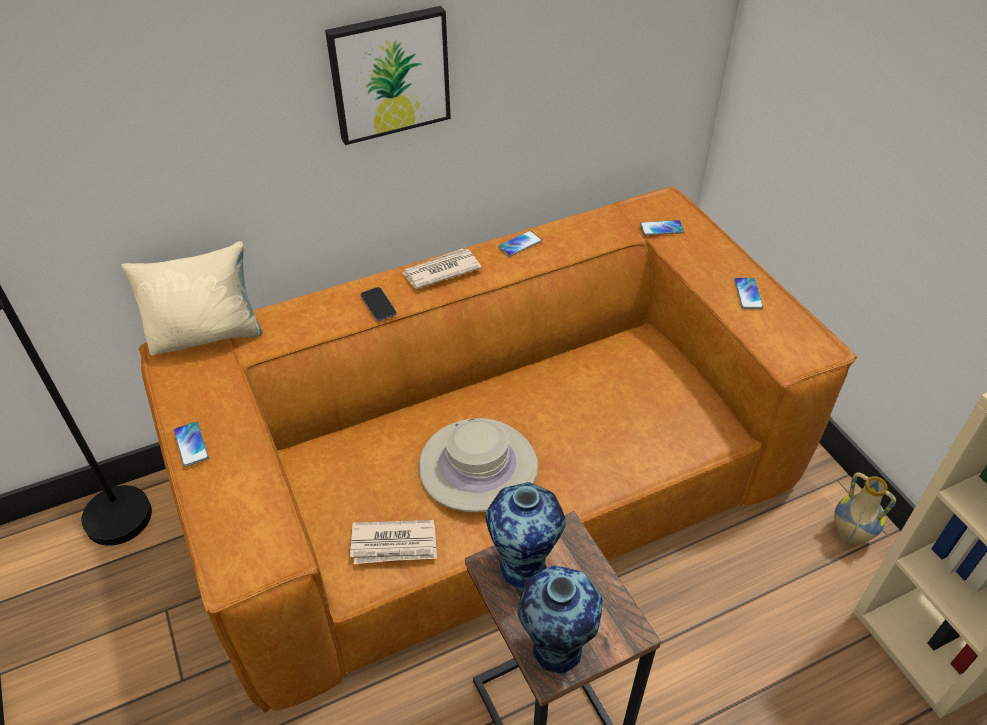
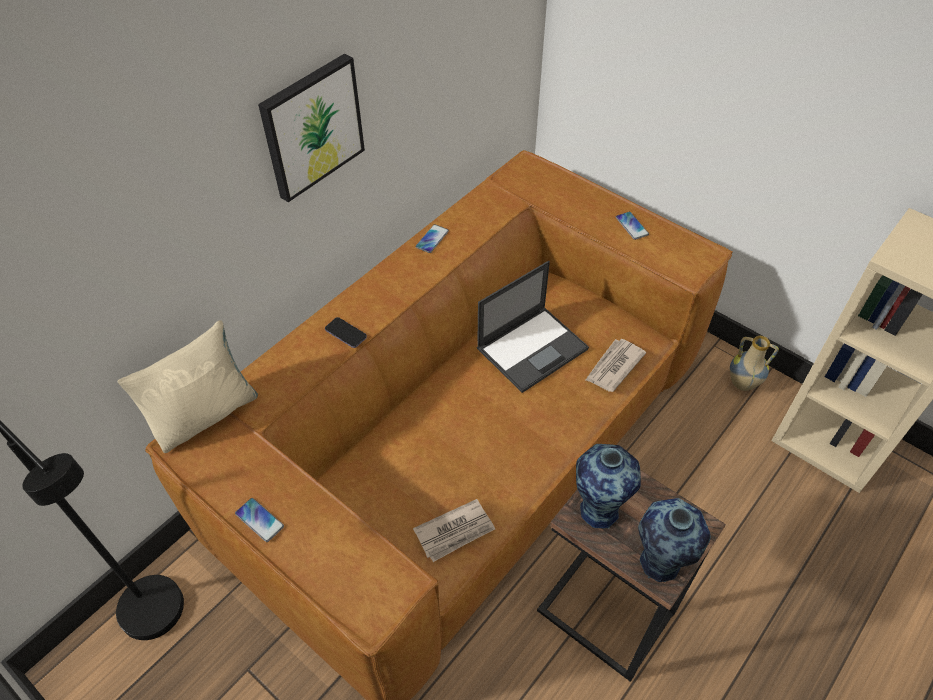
camera: 25 degrees left, 5 degrees up
(440, 271) = (380, 285): newspaper -> newspaper (613, 367)
(478, 467) = (484, 440): beige hat -> none
(585, 394) = (533, 348): none -> laptop
(661, 228) = (536, 190): phone -> none

